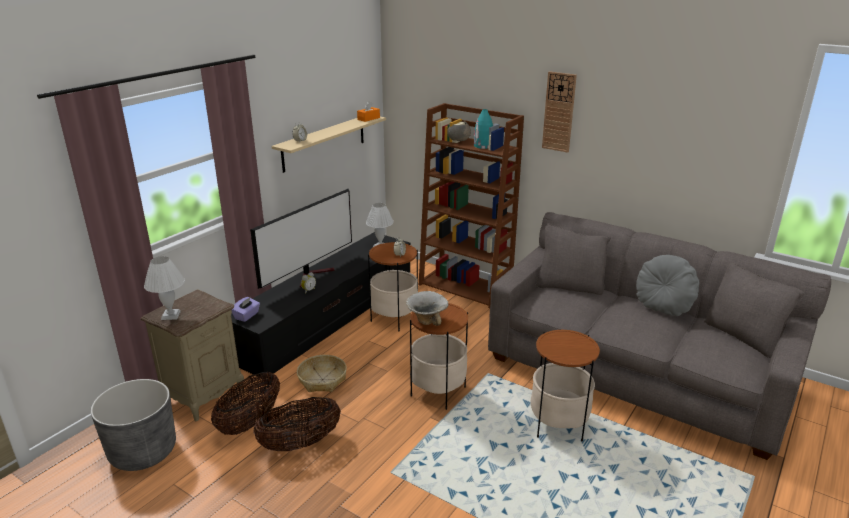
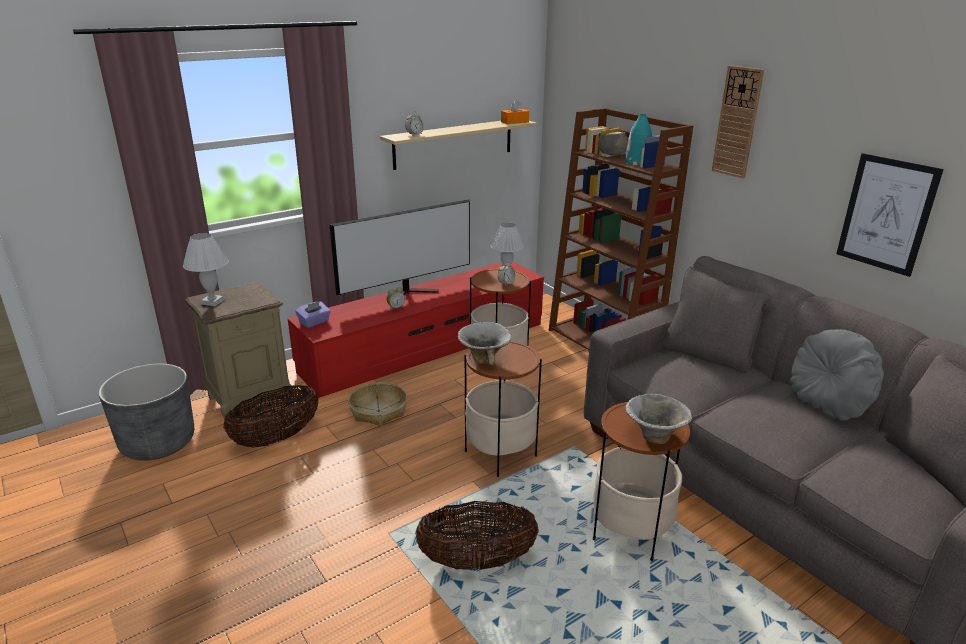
camera: 20 degrees right, 0 degrees up
(300, 443) = (312, 474): basket -> basket (477, 561)
(327, 316) = (425, 345): black tv stand -> red tv stand
(578, 353) = (653, 437): none -> bowl
(674, 171) = (886, 214): none -> picture

